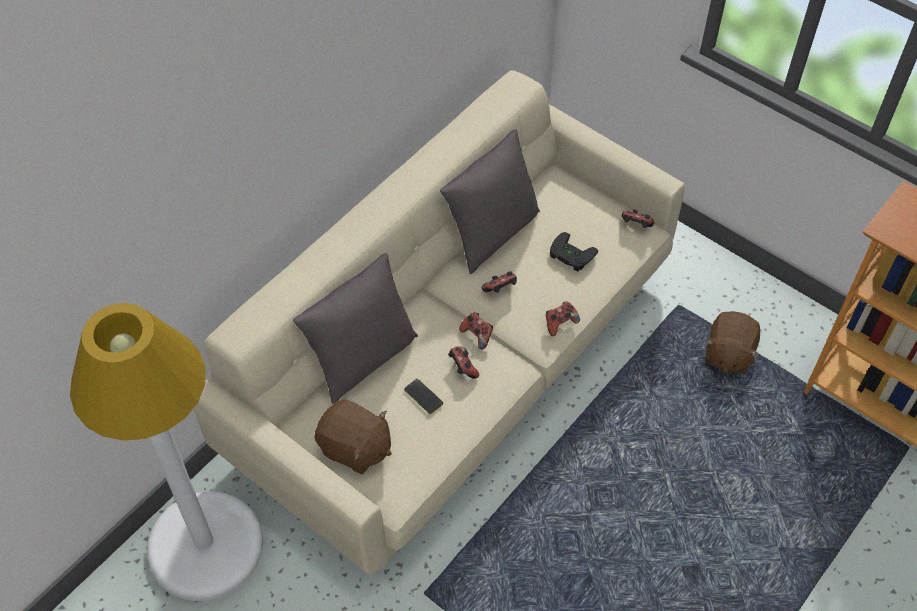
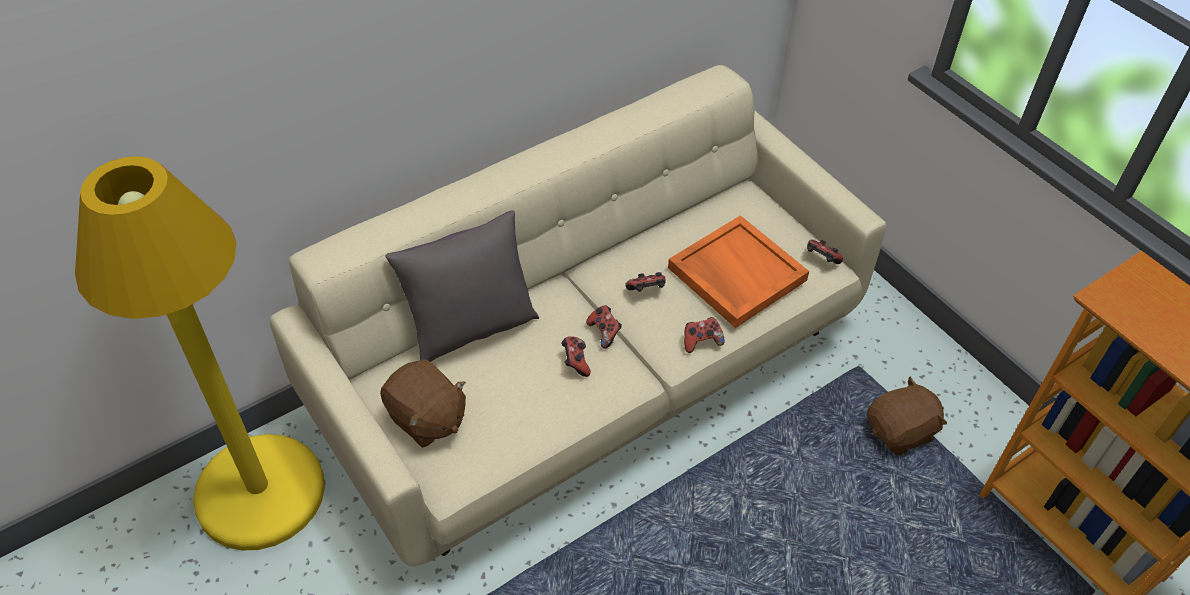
camera: 15 degrees right, 5 degrees down
(206, 546) = (260, 492): white floor lamp -> yellow floor lamp
(423, 396) = (521, 382): phone -> none
(491, 234) = (657, 234): grey pillow -> none
(570, 256) = (735, 274): black game controller -> orange tray
(728, 354) = (900, 432): brown plush toy -> brown plush toy turned 150 degrees counterclockwise

